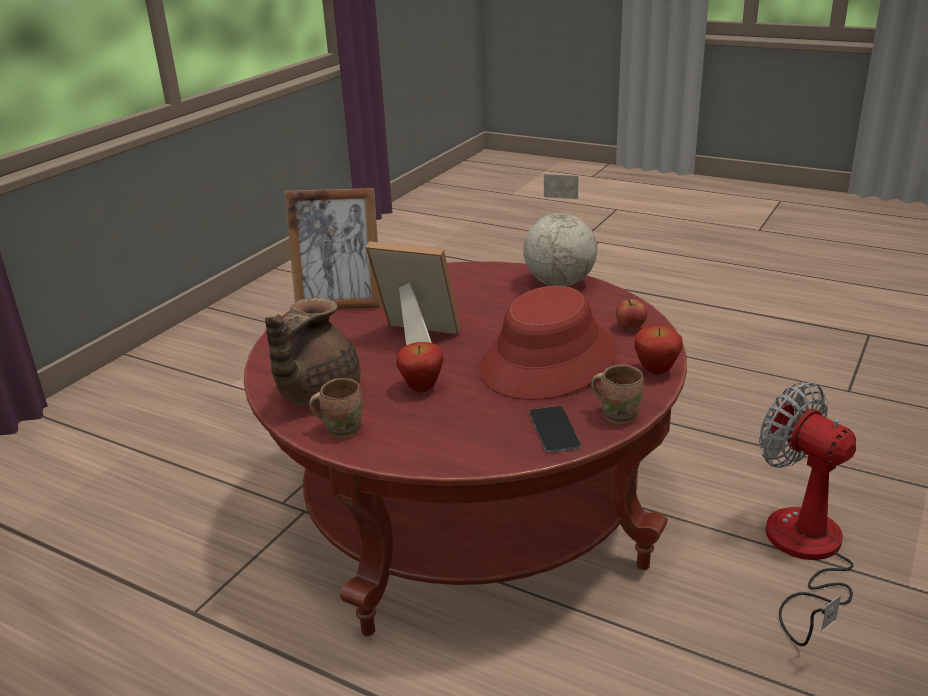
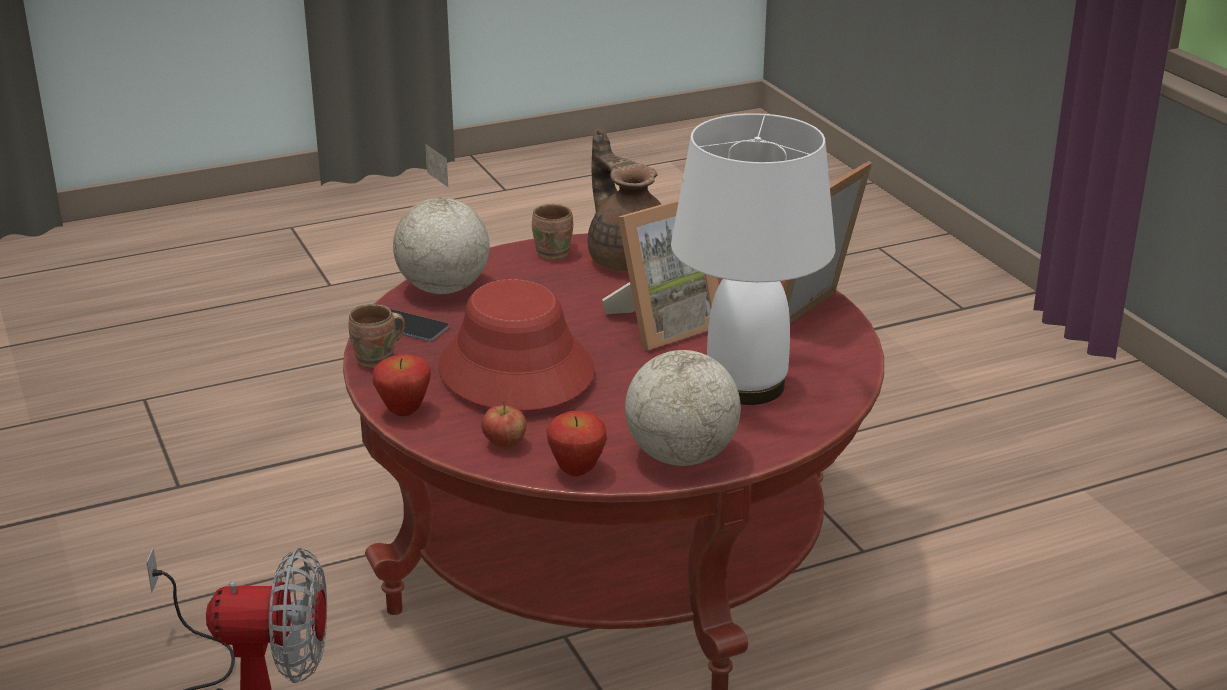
camera: 125 degrees right, 0 degrees up
(422, 388) = (566, 299): apple -> apple (577, 471)
(459, 293) = (748, 386): none -> white table lamp
(474, 447) = (443, 289): none -> globe

